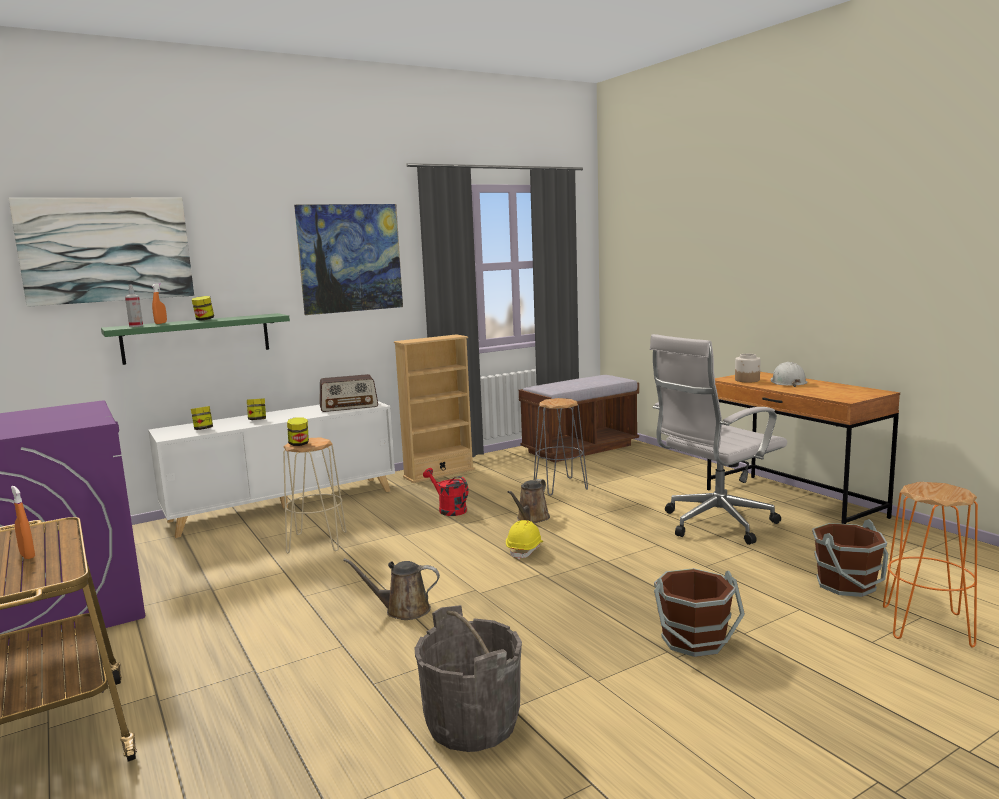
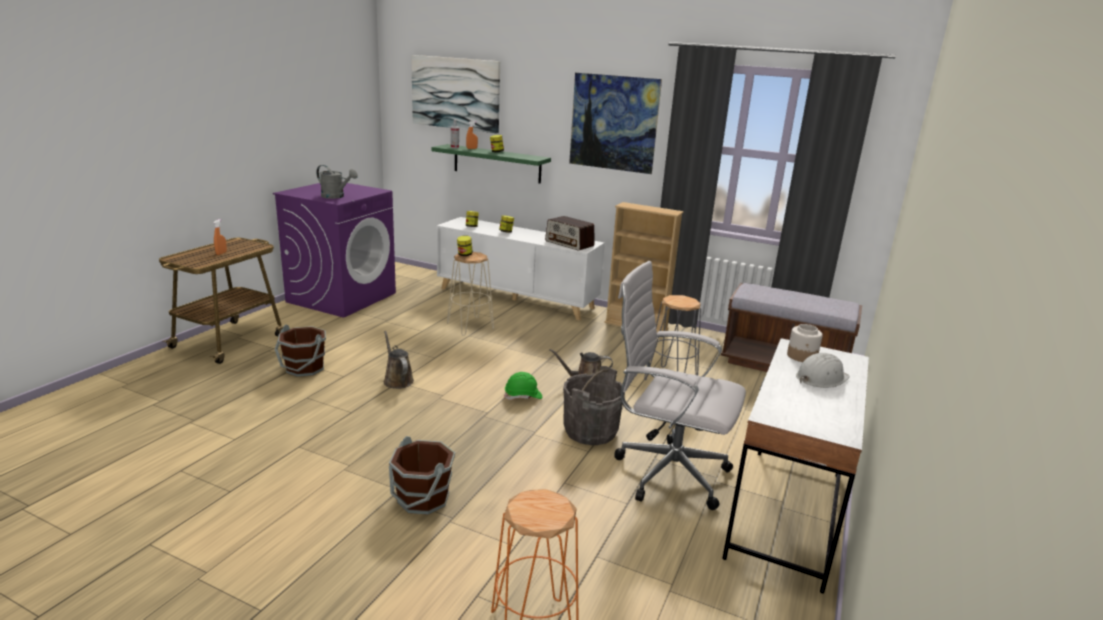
camera: 55 degrees right, 10 degrees up
(68, 421) = (336, 196): none -> grey watering can
(448, 509) = (568, 349): red watering can -> none
(472, 723) = (278, 438): grey bucket -> grey bucket (590, 431)
(525, 550) = (523, 396): yellow hard hat -> green hard hat
(793, 503) = (785, 513): brown desk -> white desk
(847, 584) = (592, 571): brown bucket -> brown bucket (304, 368)

